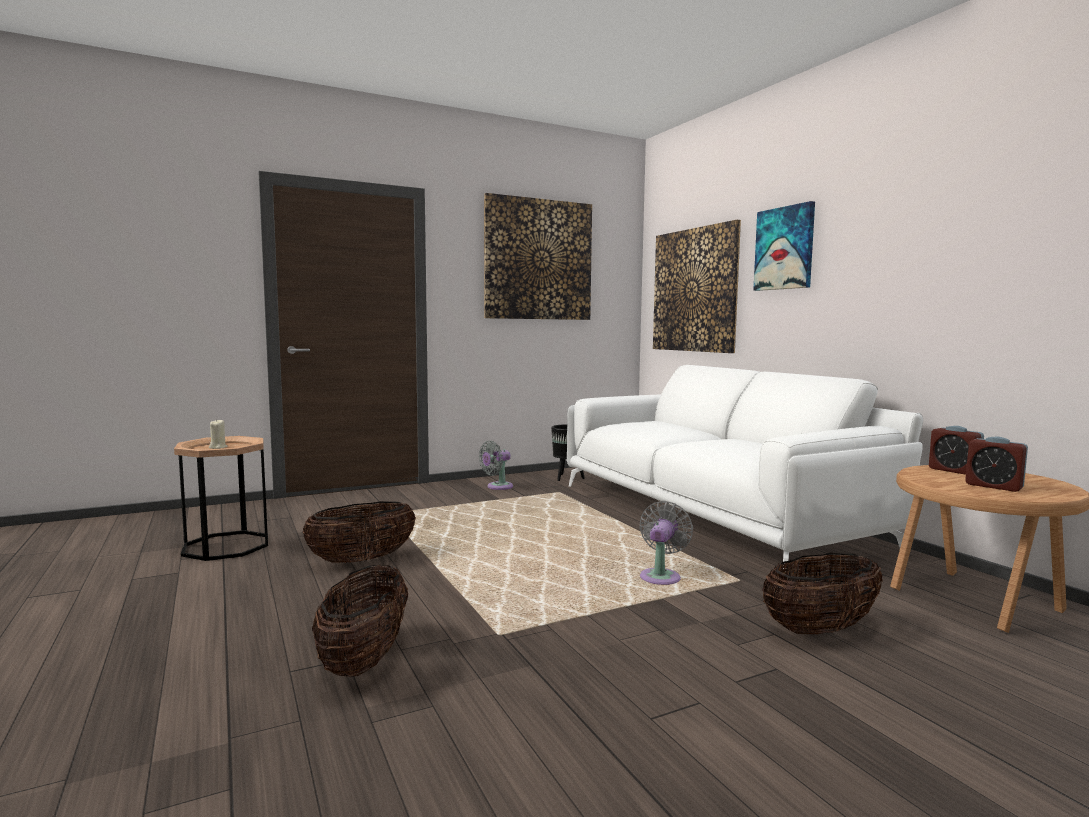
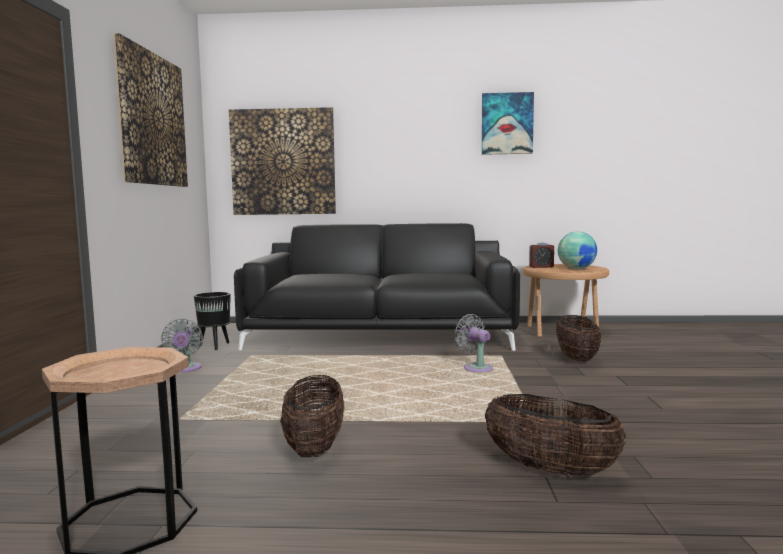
camera: 60 degrees left, 0 degrees up
(218, 447) = (110, 371): beige candle -> none
(712, 515) = (381, 336): white sofa -> black sofa
(784, 248) = (379, 134): picture -> picture (507, 124)
(993, 486) = (576, 269): alarm clock -> globe

